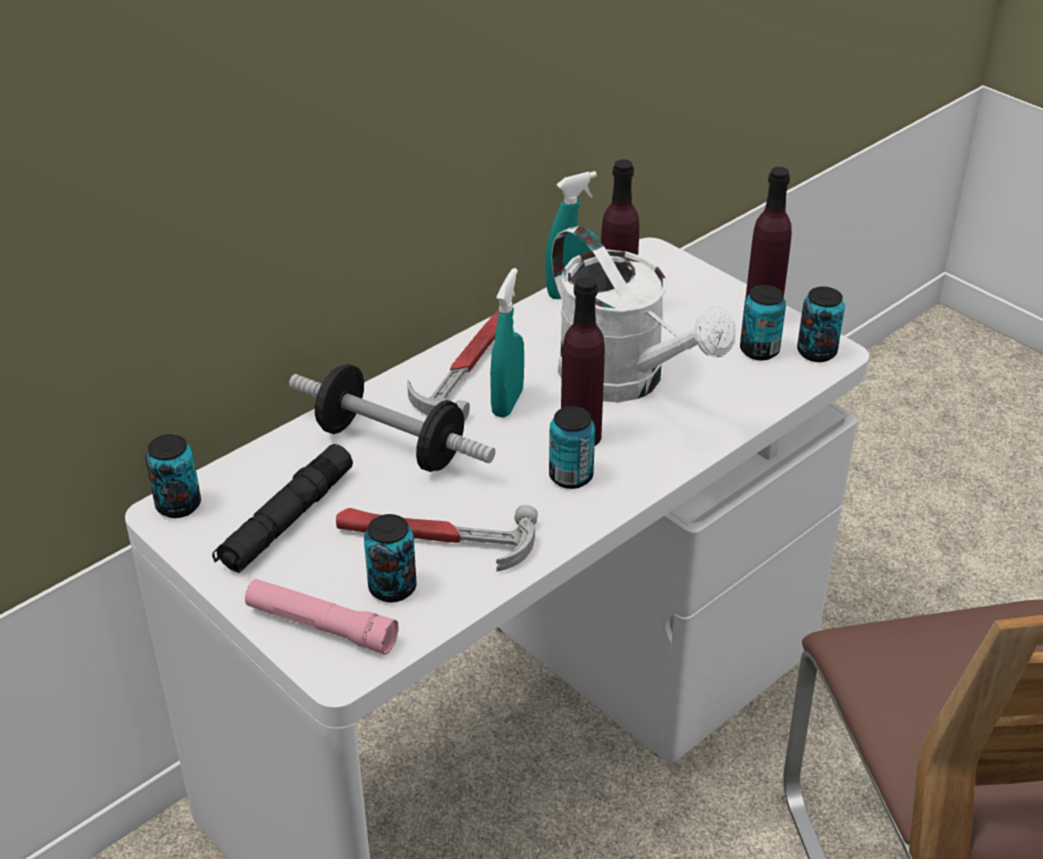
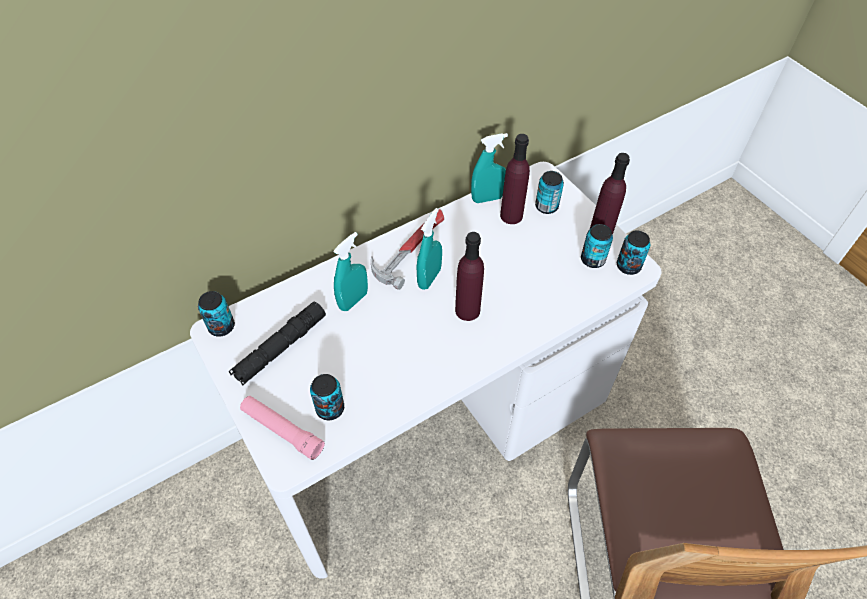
camera: 10 degrees right, 15 degrees up
(391, 445) = (353, 300): dumbbell -> turquoise spray bottle
(434, 539) = (362, 376): hammer -> none
(571, 476) = (454, 340): can -> can (546, 206)
(625, 381) = (504, 271): white watering can -> none

